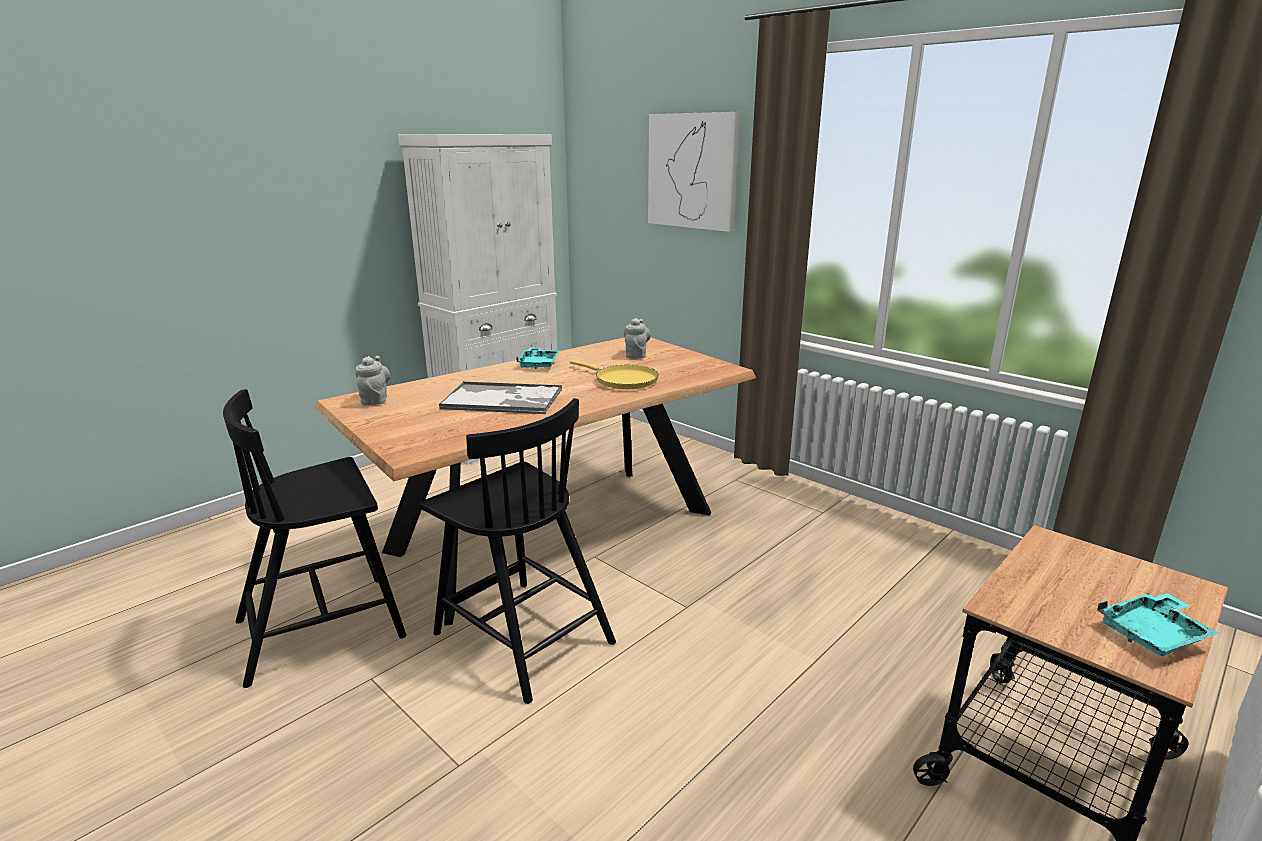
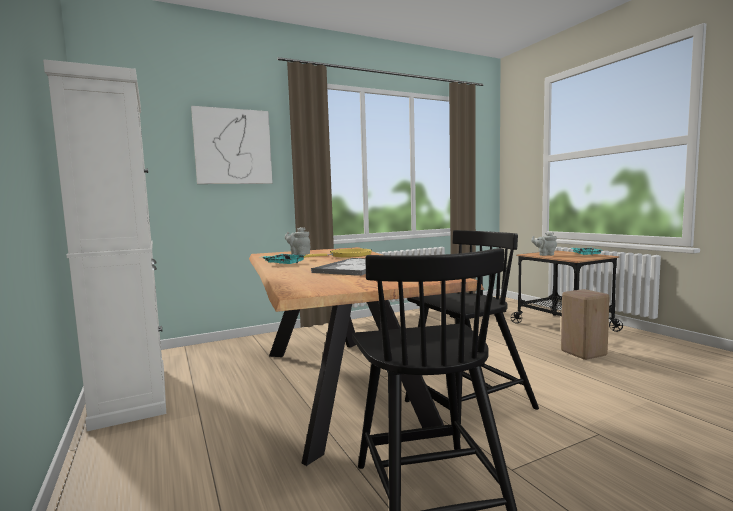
camera: 70 degrees left, 15 degrees down
(375, 399) = (310, 287): grey teapot -> grey teapot (545, 255)
(839, 788) = (583, 353): none -> beige stool

